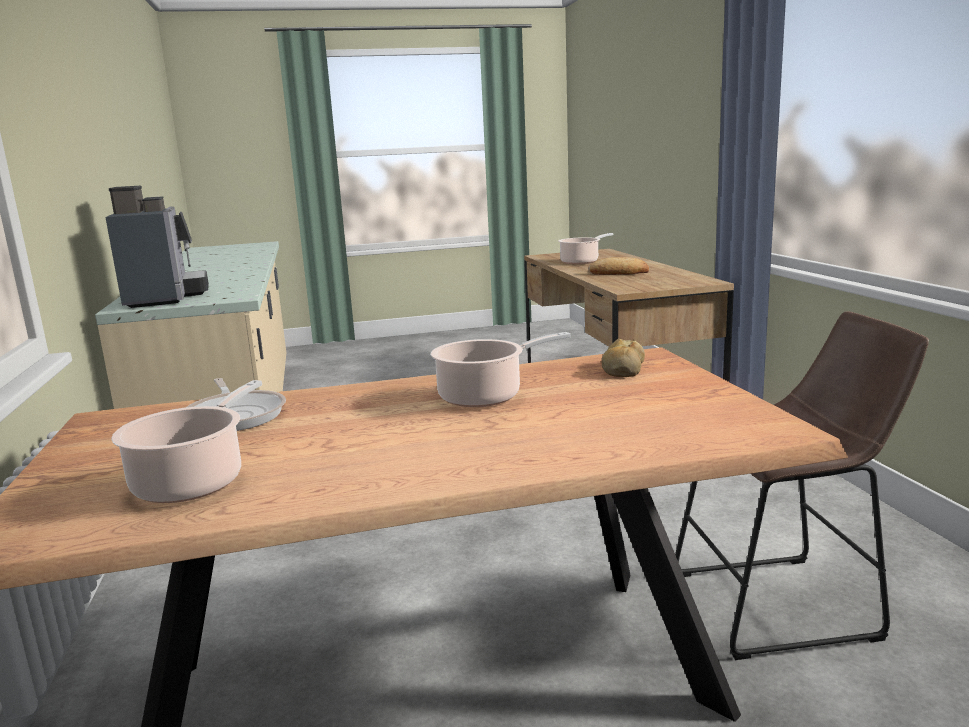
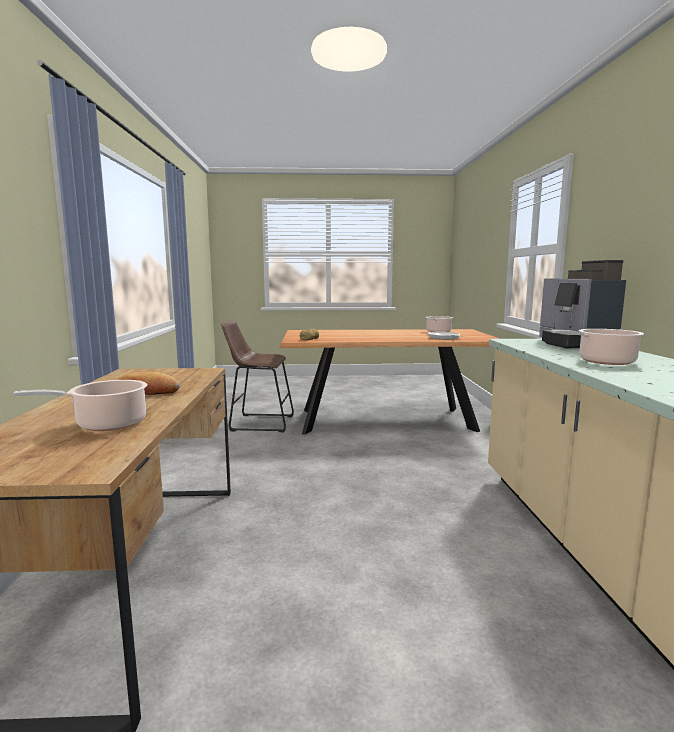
camera: 170 degrees left, 5 degrees down
(485, 396) = (363, 337): cooking pot -> cooking pot (603, 362)

